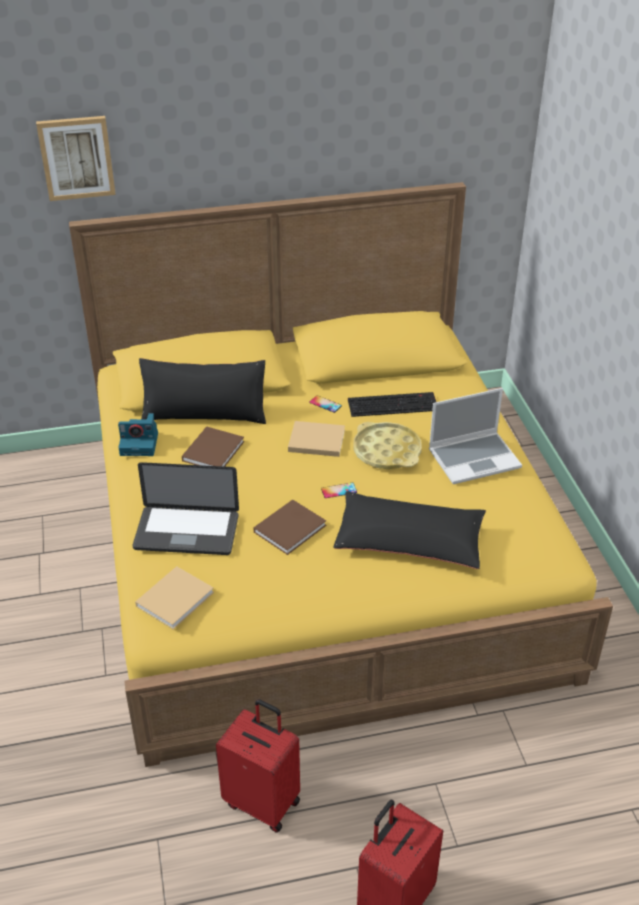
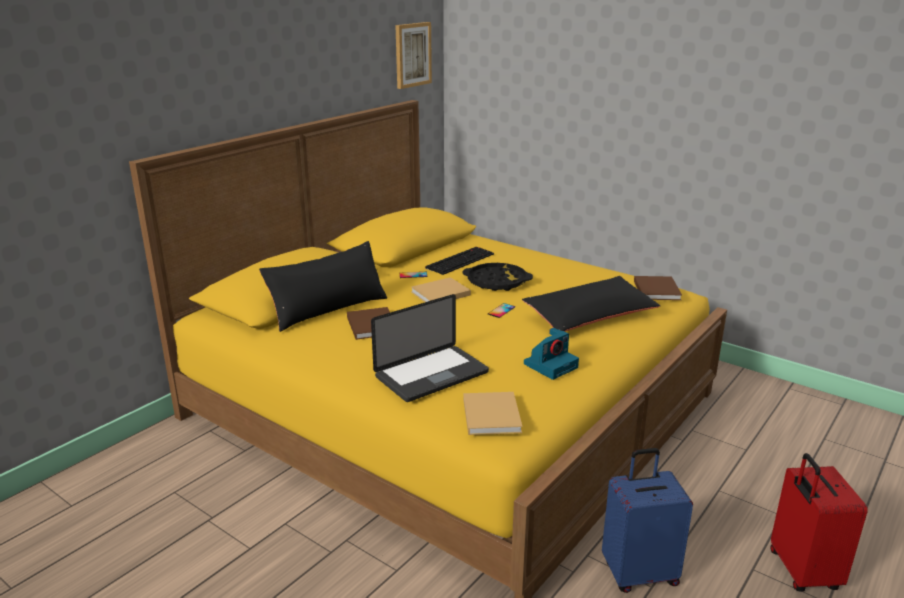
camera: 40 degrees left, 15 degrees down
(76, 157) = (129, 90): picture -> picture (412, 55)
(140, 444) = (300, 344): camera -> camera (551, 365)
(263, 801) = (639, 573): red suitcase -> blue suitcase
(291, 528) = (504, 340): brown book -> brown book (656, 289)
(387, 451) = (497, 282): yellow tray -> black tray
(474, 458) = (555, 266): laptop -> none

